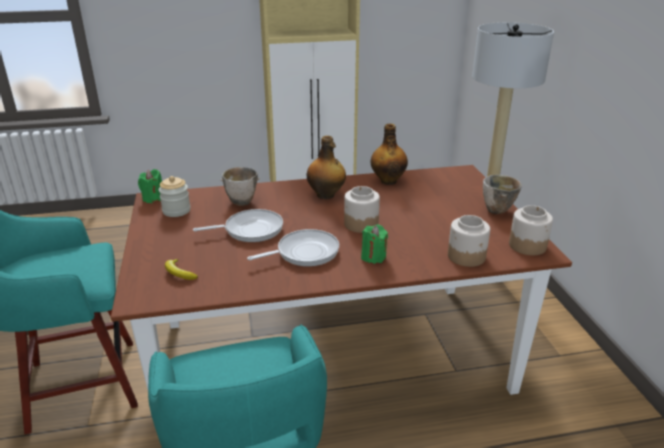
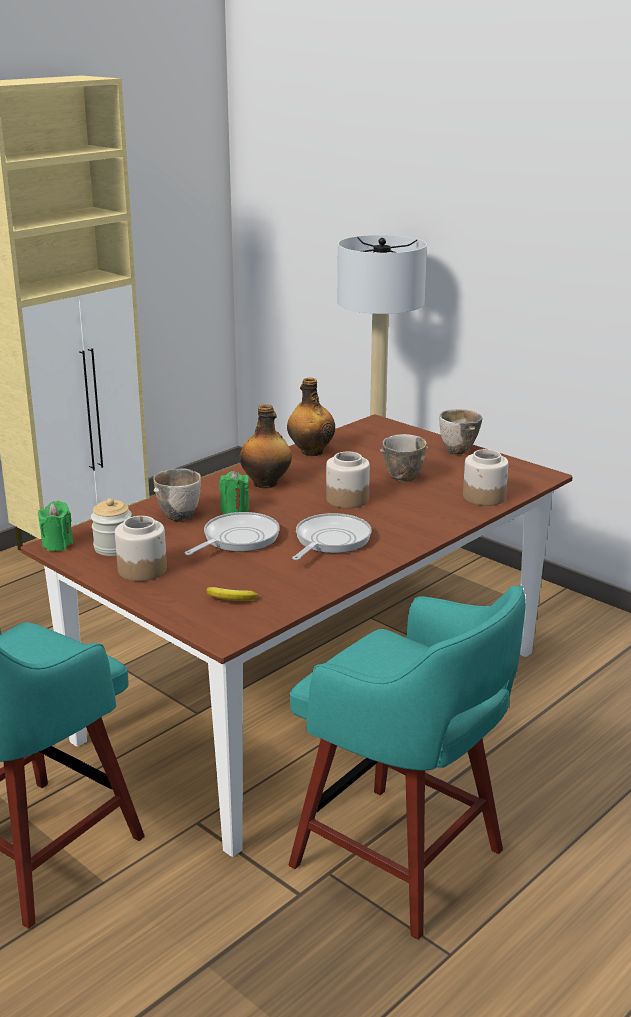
camera: 35 degrees left, 5 degrees down
(373, 257) = (403, 523): green candle -> green candle (234, 510)
(422, 220) = (401, 479): none -> bowl
(527, 245) = (522, 473): jar -> jar (142, 570)

